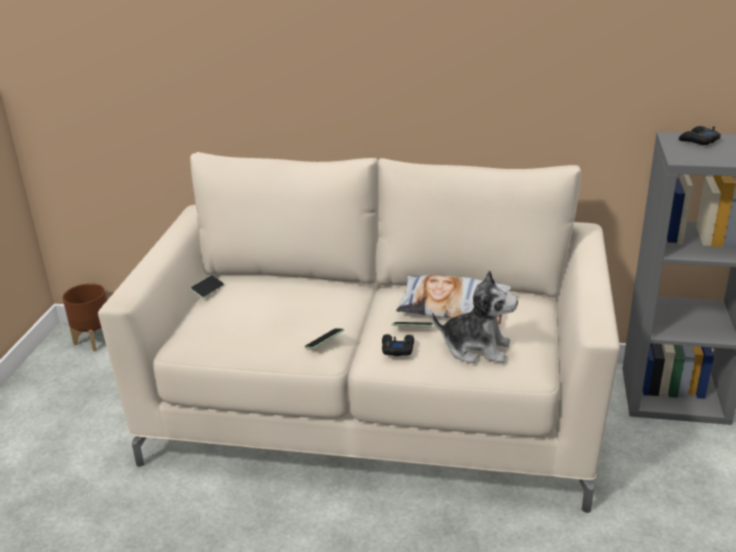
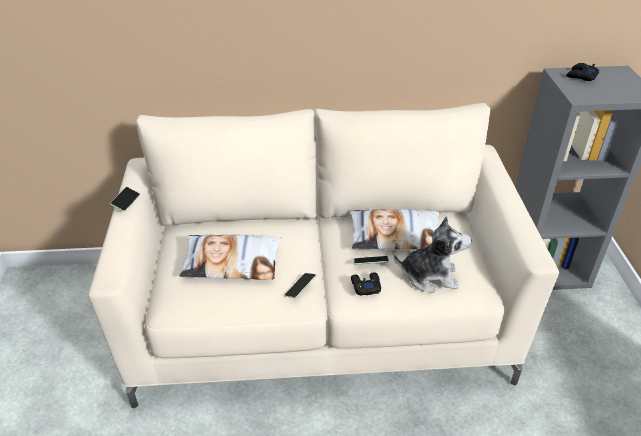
camera: 15 degrees left, 10 degrees up
(95, 340) = (48, 281): brown planter -> none
(208, 291) = (172, 245): phone -> phone (126, 203)
(261, 311) = (232, 262): none -> pillow

